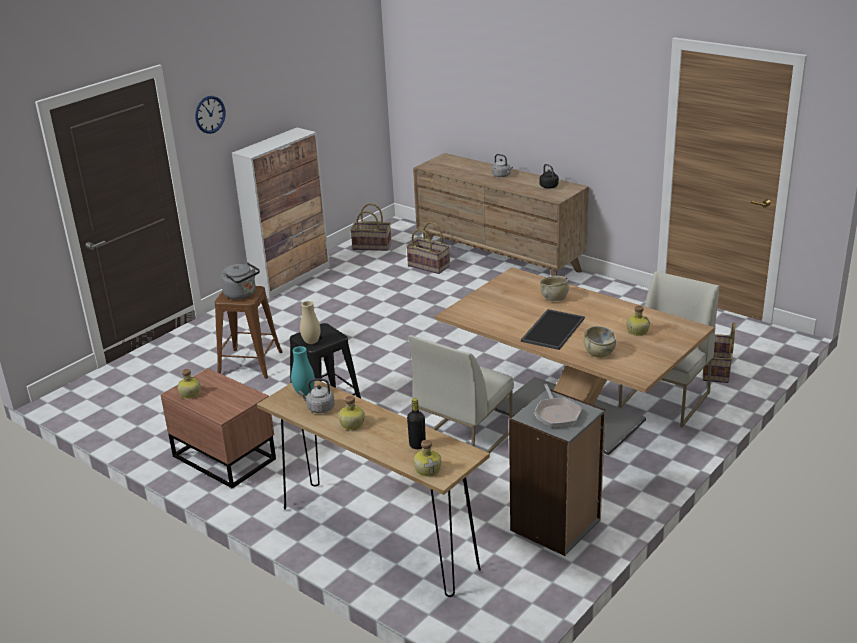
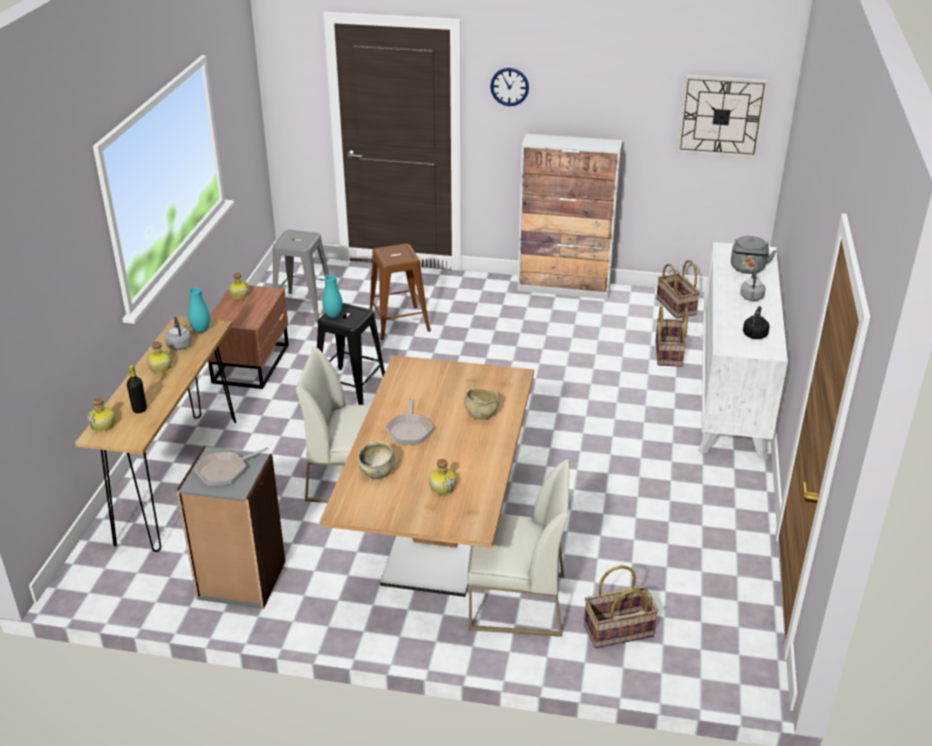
camera: 60 degrees right, 5 degrees up
(157, 407) = (303, 307): none -> grey stool
(242, 294) = (394, 255): grey kettle -> grey kettle (748, 269)
(311, 342) = (333, 315): beige vase -> turquoise vase
(349, 80) = (721, 116): none -> wall clock
(499, 260) = (731, 394): brown dresser -> white dresser
(552, 329) = (409, 430): tray -> frying pan

